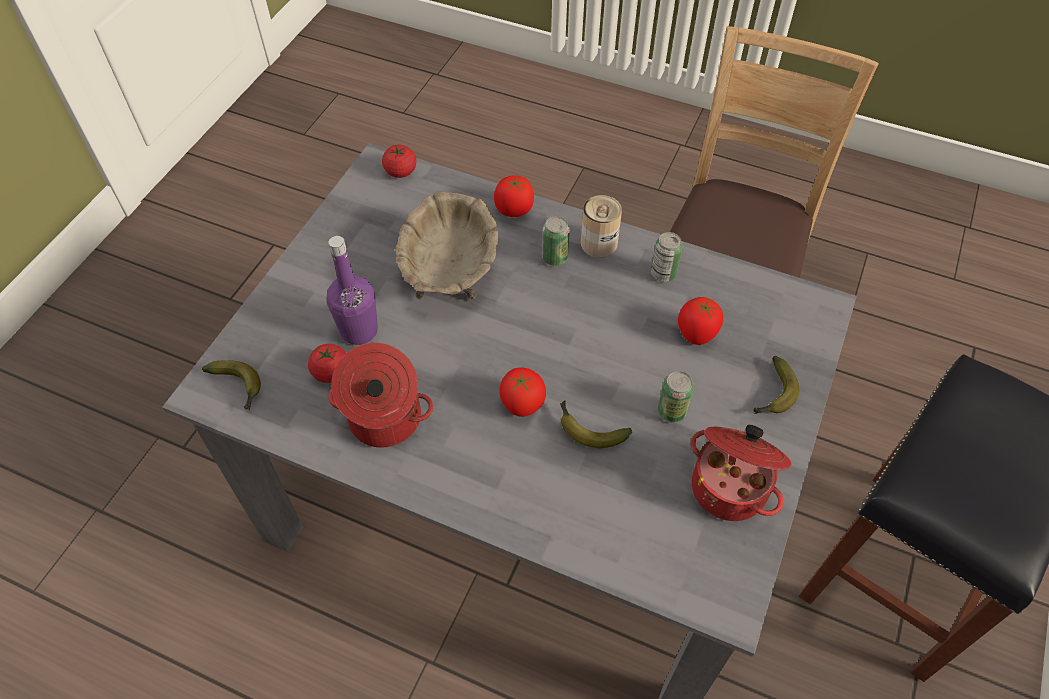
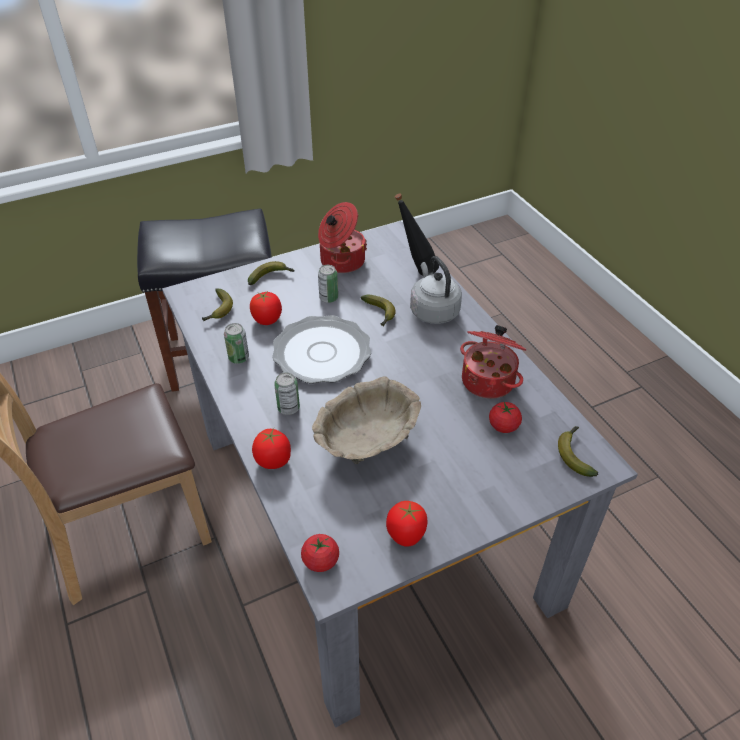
camera: 140 degrees left, 10 degrees down
(359, 330) = (465, 442): purple bottle -> none
(522, 403) = (401, 344): tomato -> tomato (406, 534)
(531, 483) = (433, 310): none -> grey kettle
(592, 333) = (322, 353): none -> plate
(599, 243) = (250, 399): can -> none
(618, 542) = (415, 271): none -> black bottle
(759, 309) = (218, 310): none -> banana

